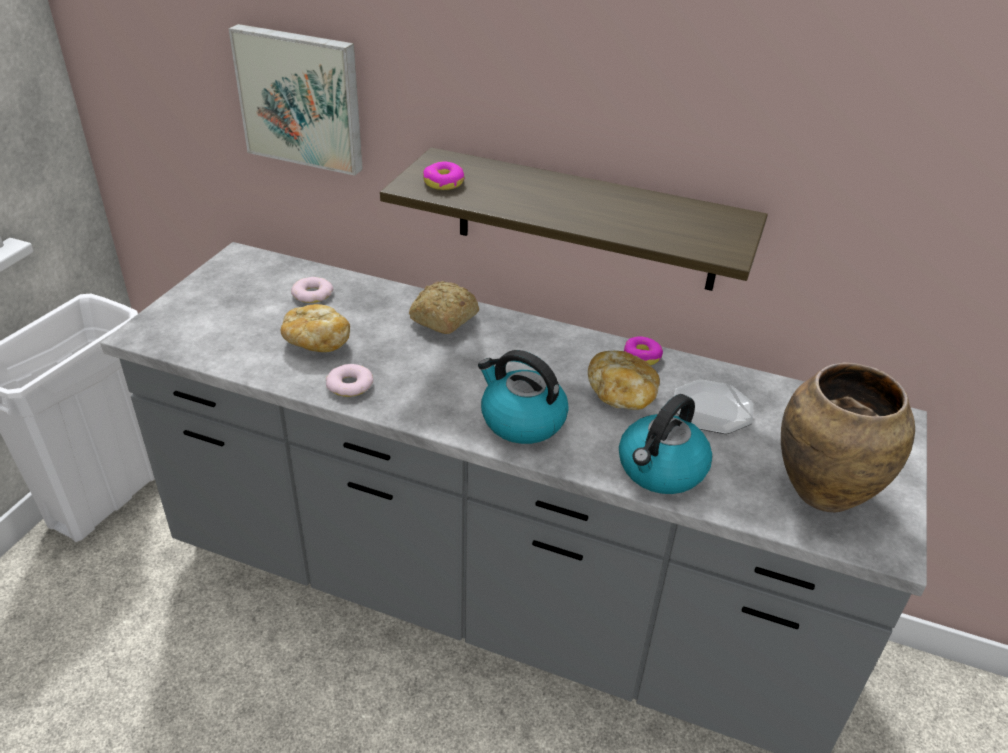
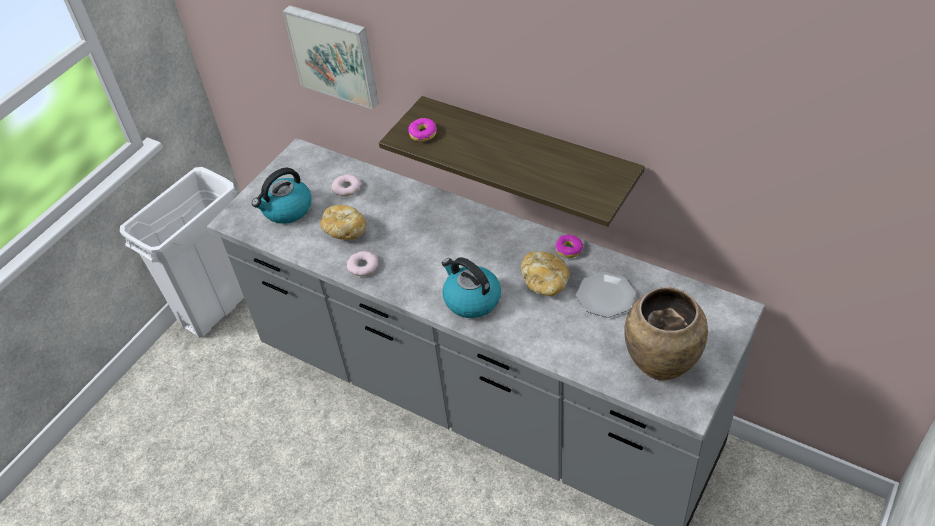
camera: 15 degrees right, 10 degrees up
(442, 319) = (434, 212): bread -> none
(661, 470) = (555, 342): kettle -> kettle (287, 210)

